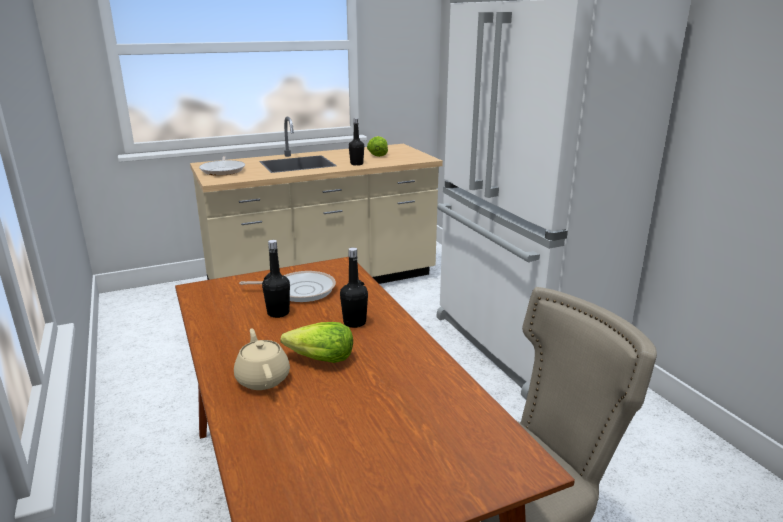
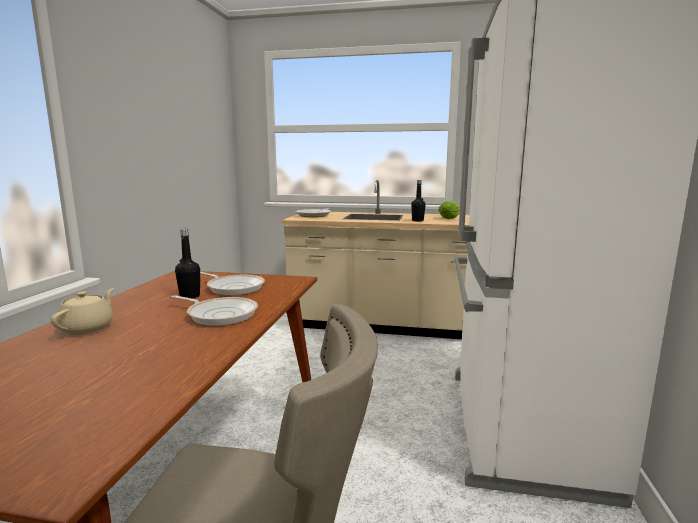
camera: 35 degrees right, 10 degrees down
(320, 359) = (144, 329): lettuce -> none
(354, 322) = (220, 314): black bottle -> frying pan

